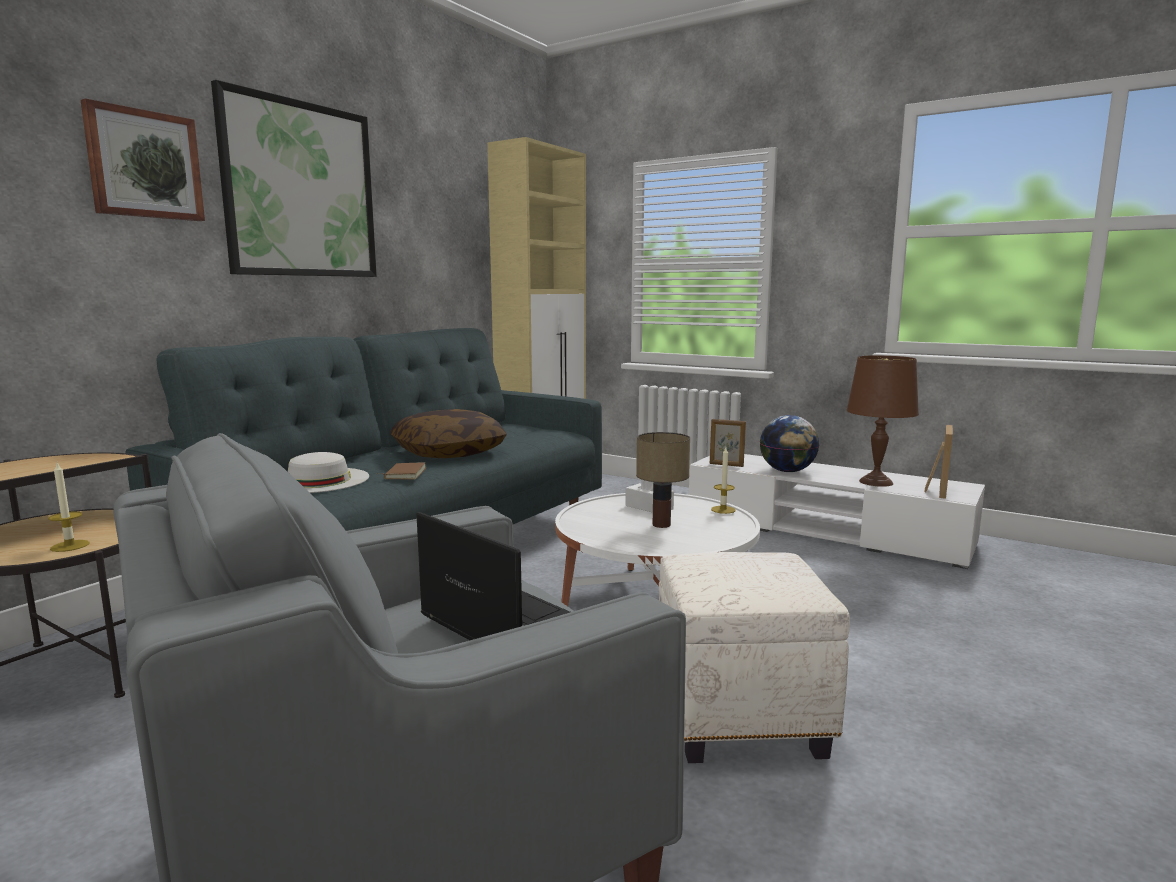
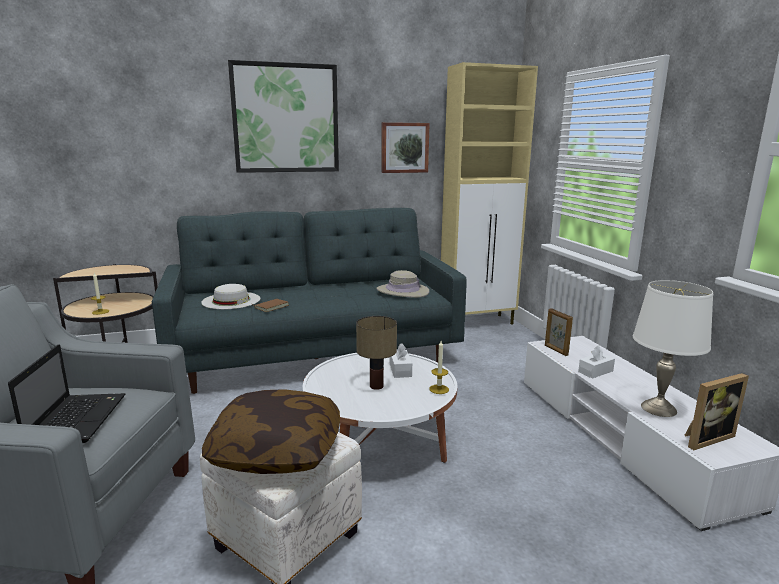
camera: 40 degrees right, 5 degrees up
(144, 164) = (187, 114): picture -> picture (404, 147)
(449, 453) = (329, 296): pillow -> pillow (276, 450)
(525, 434) = (402, 291): none -> beige hat
(787, 471) = (595, 371): globe -> white tissue box
(875, 482) = (658, 408): brown table lamp -> white table lamp

